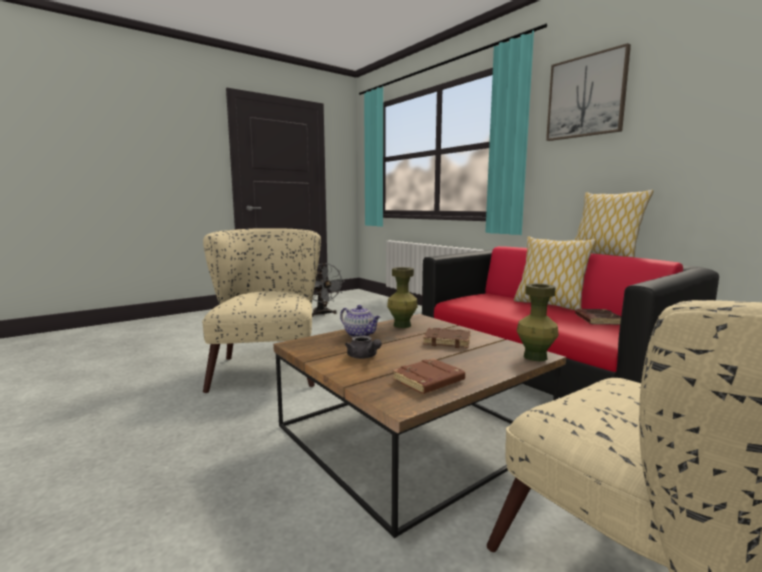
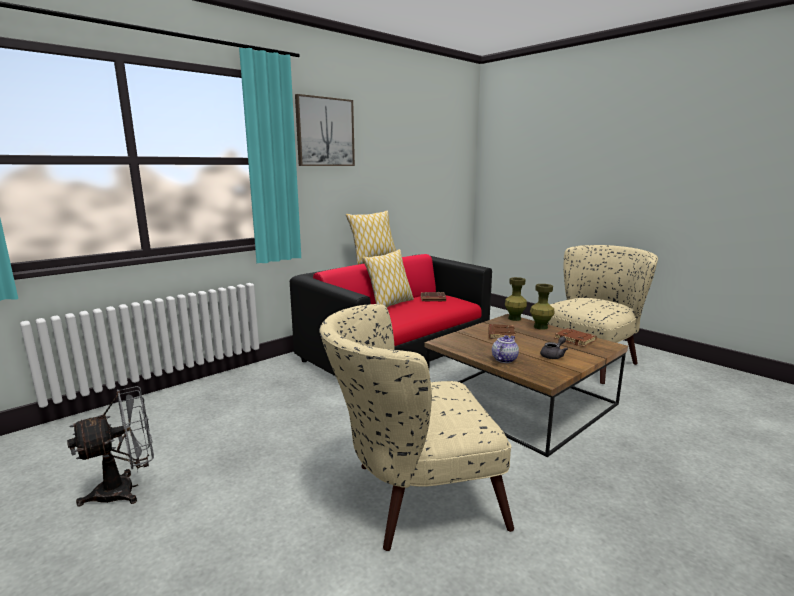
camera: 95 degrees left, 5 degrees up
(402, 325) = (468, 347): green vase -> green vase (540, 327)

